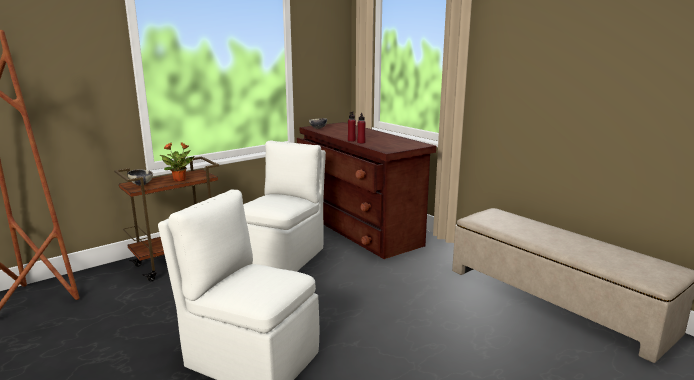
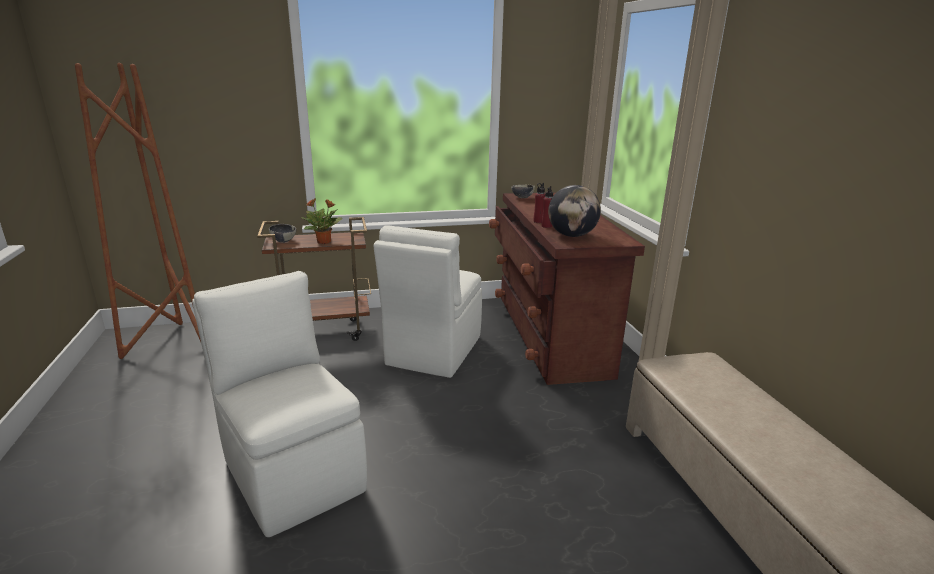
camera: 25 degrees right, 5 degrees up
(284, 257) = (432, 351): white chair -> white chair turned 150 degrees clockwise
(385, 145) = (572, 235): none -> globe

